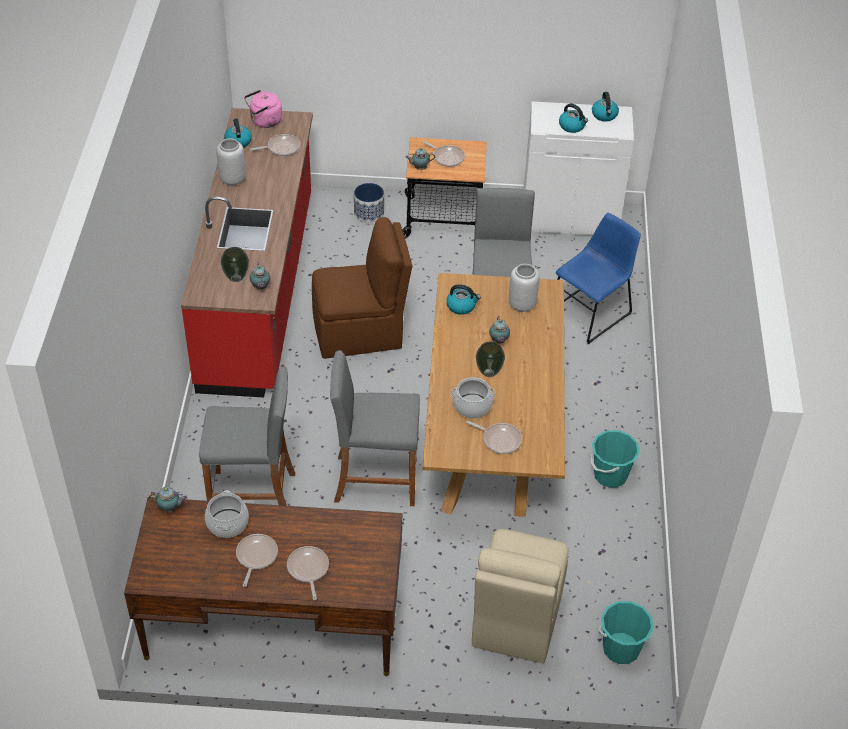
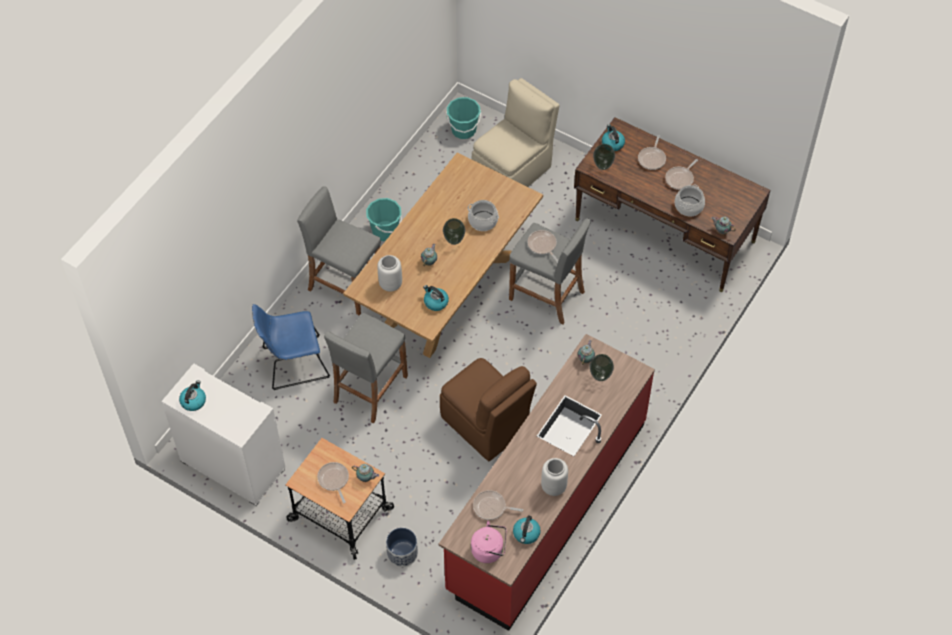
camera: 150 degrees left, 10 degrees up
(253, 495) = (638, 320): grey stool -> grey stool (345, 285)
(360, 332) = (486, 425): brown chair -> brown chair turned 150 degrees counterclockwise
(369, 531) = (602, 166): none -> vase
(499, 440) = (481, 191): frying pan -> frying pan (542, 246)
(572, 126) = (231, 400): kettle -> kettle (612, 143)

